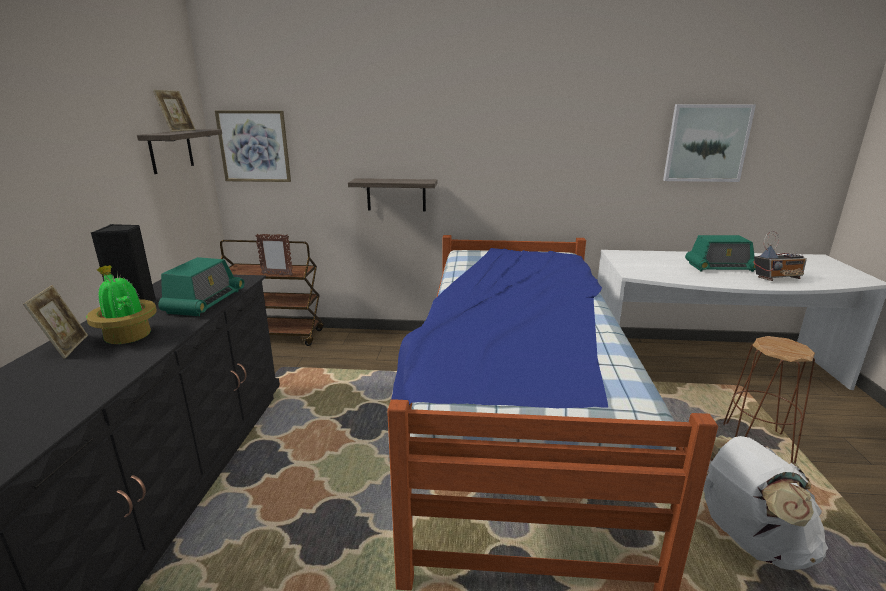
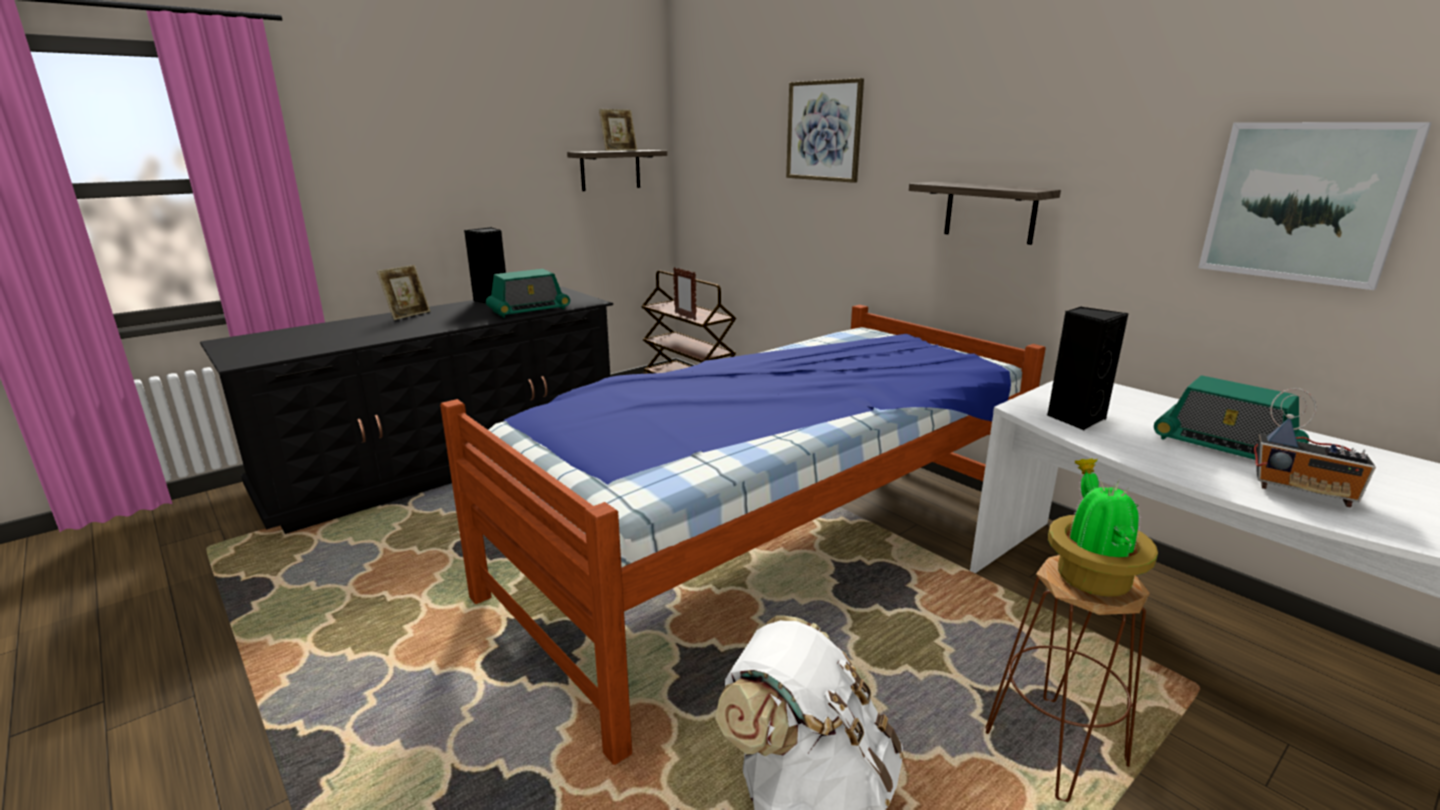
camera: 45 degrees right, 0 degrees up
(127, 336) = (445, 317): potted plant -> potted plant (1091, 576)
(254, 146) = (702, 171): picture -> picture (824, 131)
(396, 194) = (818, 242): shelf -> shelf (990, 212)
(659, 272) = (1075, 418): none -> black speaker

